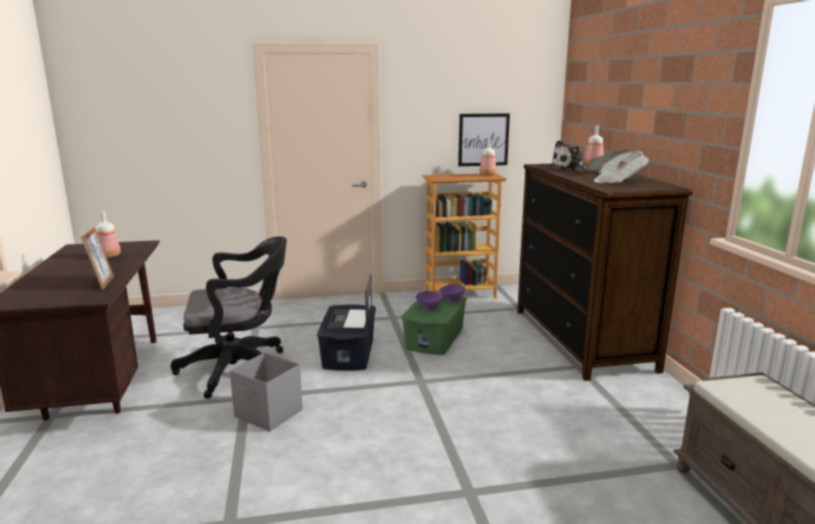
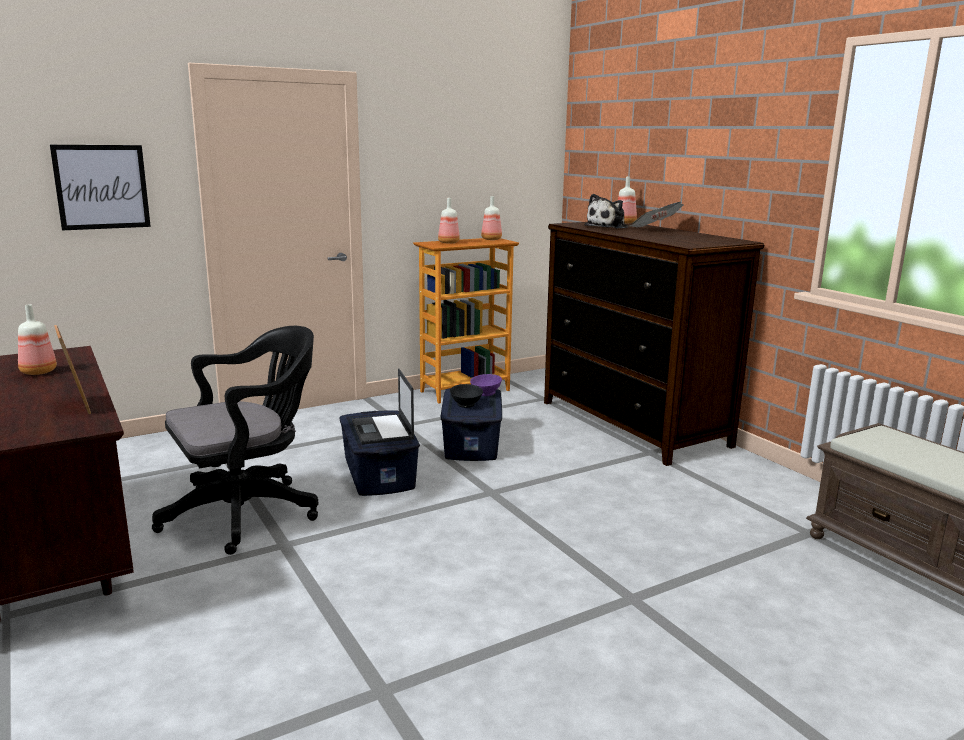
camera: 20 degrees left, 0 degrees up
(269, 414) = (331, 558): grey storage box -> none
(428, 308) = (465, 405): purple bowl -> black bowl
(435, 338) = (472, 442): green storage box -> blue storage box
(448, 176) = (448, 242): none -> bottle
(483, 139) = (481, 196): picture -> picture (102, 187)
(618, 181) = (681, 237): newspaper -> none

